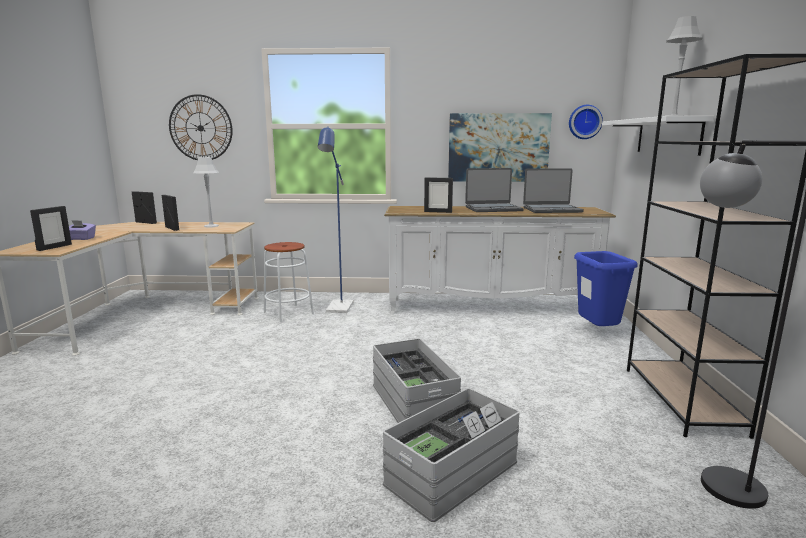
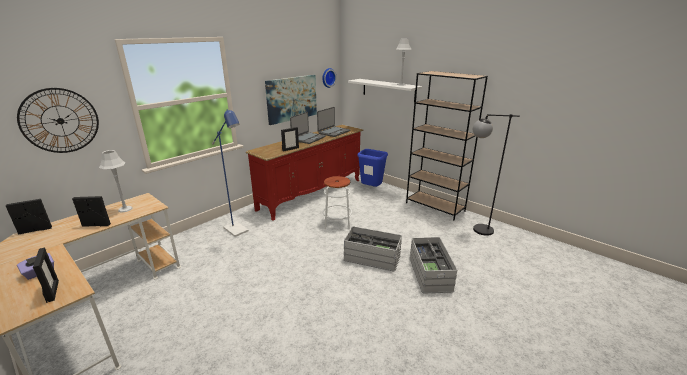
camera: 50 degrees left, 10 degrees up
(288, 313) = (212, 249): white stool -> white stool (337, 223)
(490, 308) = (312, 194): white cabinet -> red cabinet

